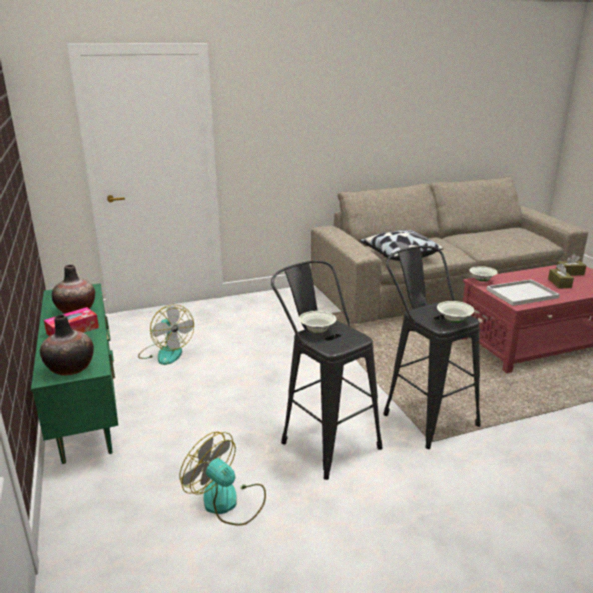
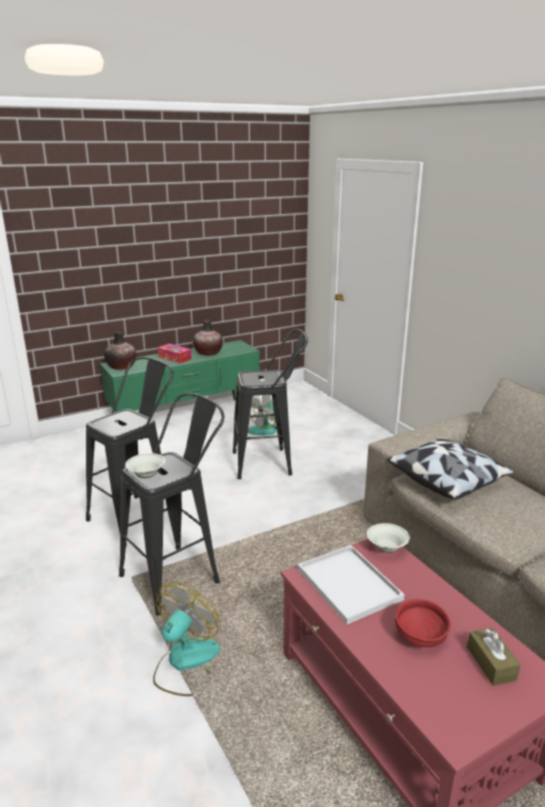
camera: 80 degrees right, 0 degrees up
(228, 502) = (71, 483): fan -> fan (186, 663)
(244, 357) = (269, 463): none -> black stool
(317, 331) = (129, 415): white bowl -> none
(559, 283) = (420, 637): brown tissue box -> red bowl

